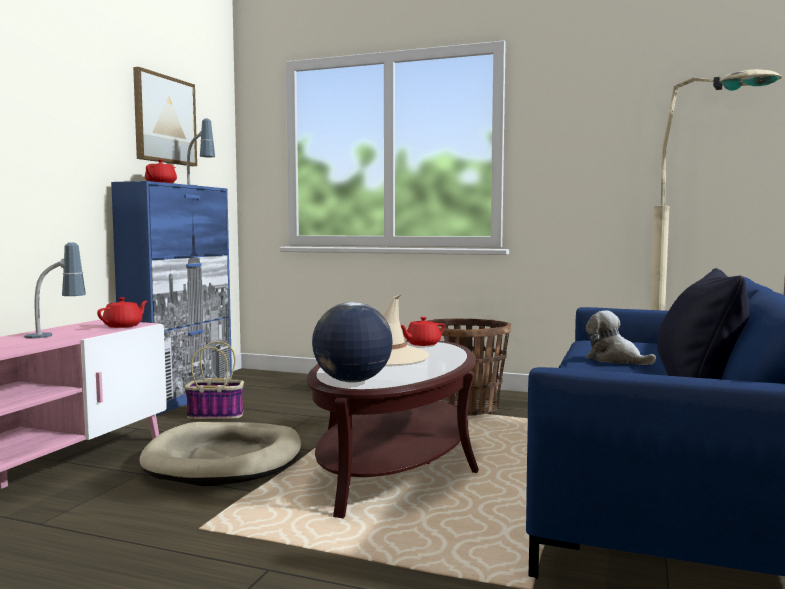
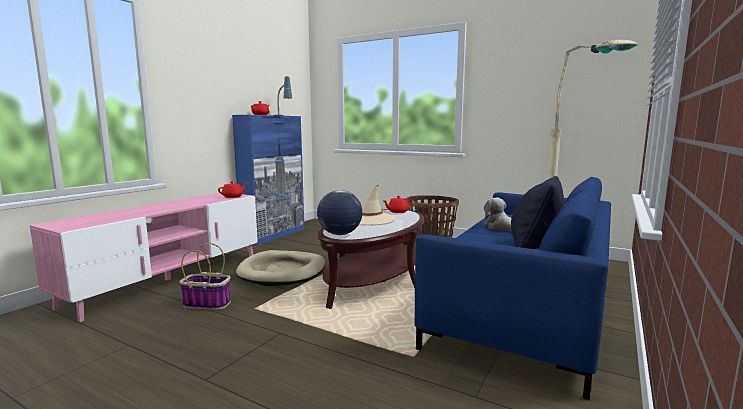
camera: 10 degrees right, 5 degrees up
(56, 336) = (195, 202): table lamp -> none
(164, 120) = (264, 77): picture -> none
(216, 415) = (289, 245): basket -> basket (208, 303)

